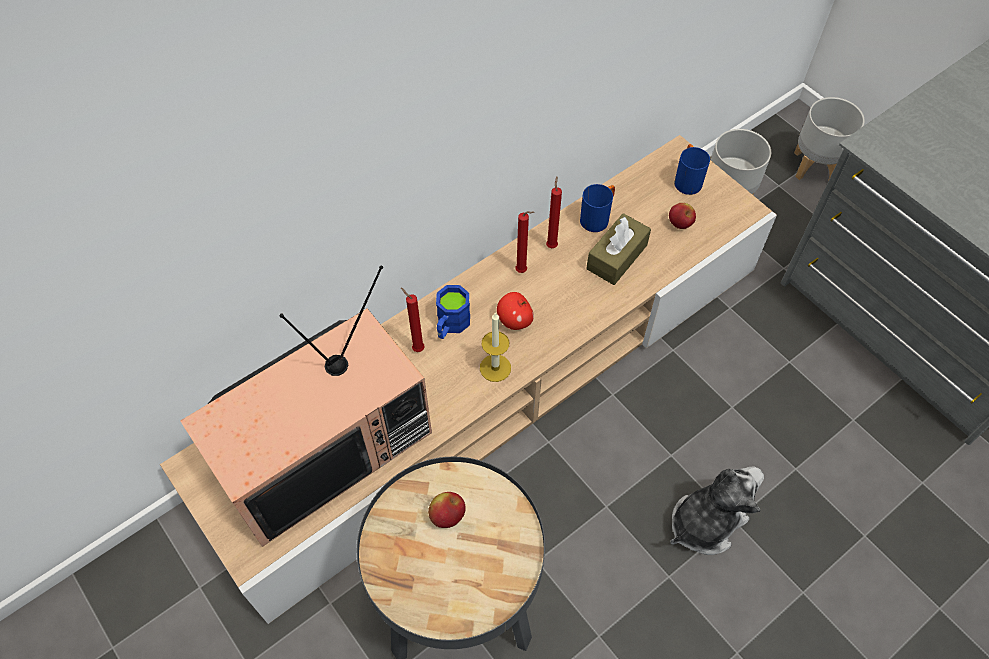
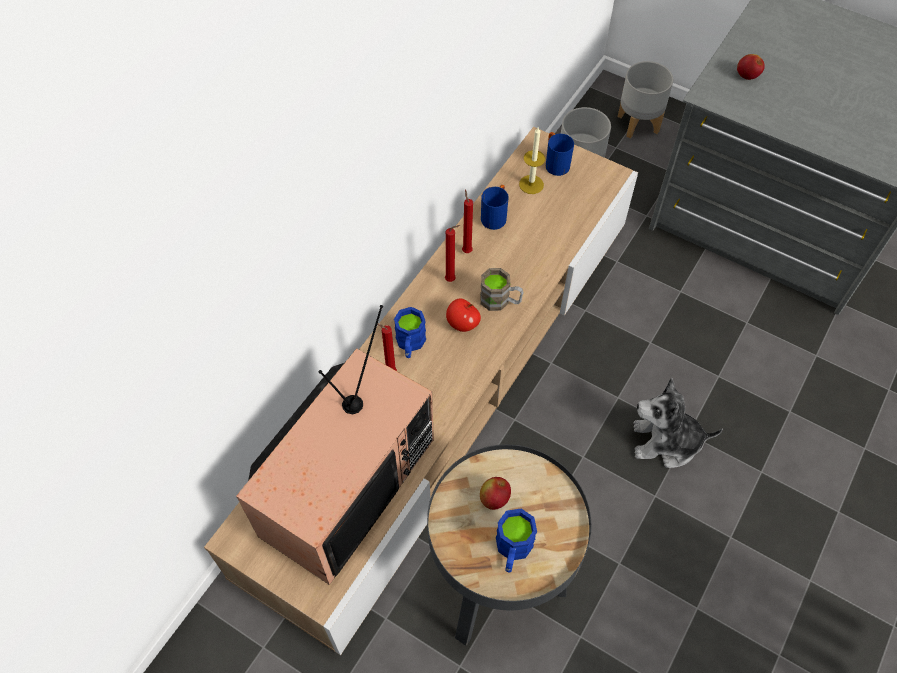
camera: 20 degrees left, 0 degrees up
(442, 578) = (512, 550): none -> blue mug
(495, 368) = (463, 368): candle -> candle (531, 184)
(565, 309) = (500, 301): none -> brown mug
(617, 257) = (524, 244): brown tissue box -> none
(680, 224) = (564, 202): apple -> apple (747, 76)
(705, 522) = (666, 442): plush toy -> plush toy turned 120 degrees counterclockwise

